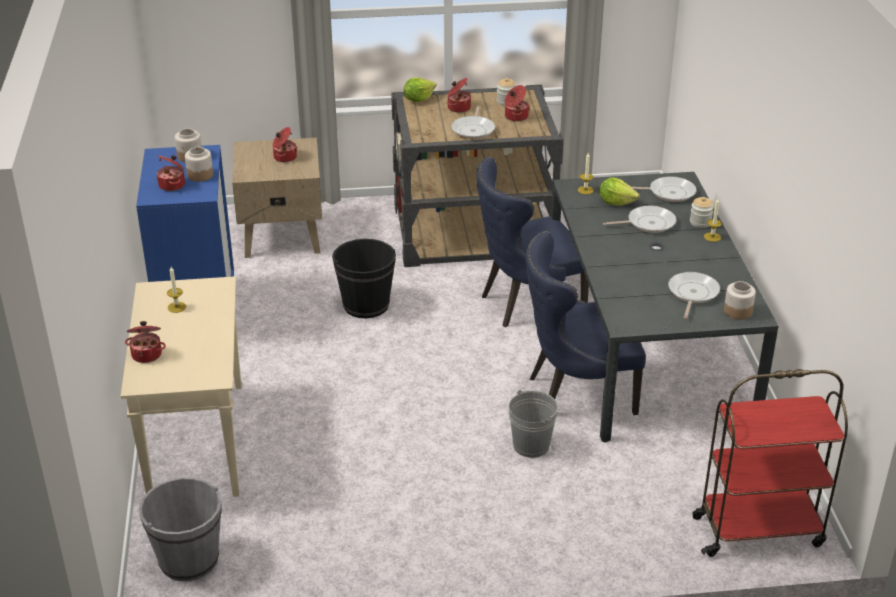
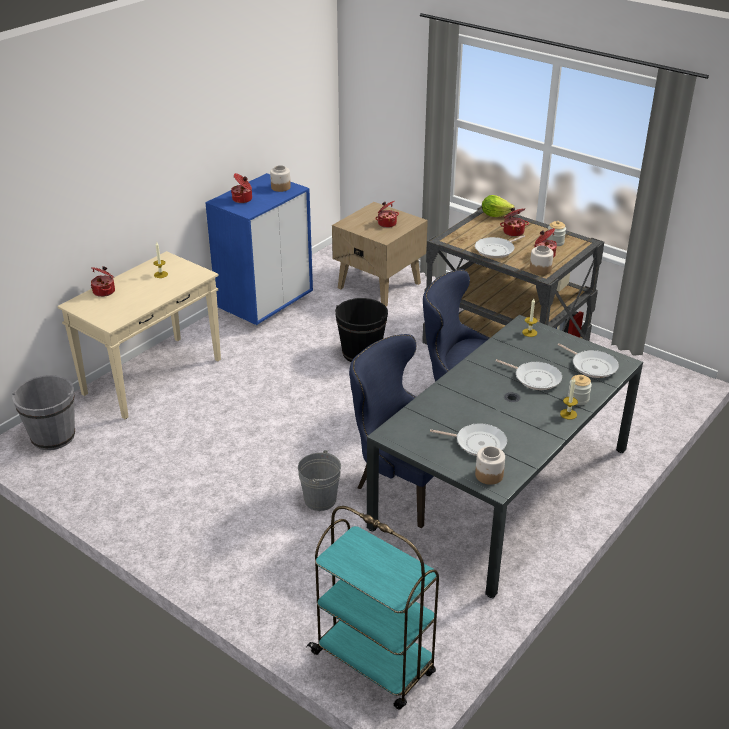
camera: 45 degrees right, 0 degrees up
(200, 175) = (266, 200): jar -> jar (540, 269)
(616, 202) = (537, 352): lettuce -> none
(692, 293) = (477, 443): frying pan -> frying pan turned 45 degrees clockwise
(759, 532) = (373, 665): red cart -> turquoise cart

